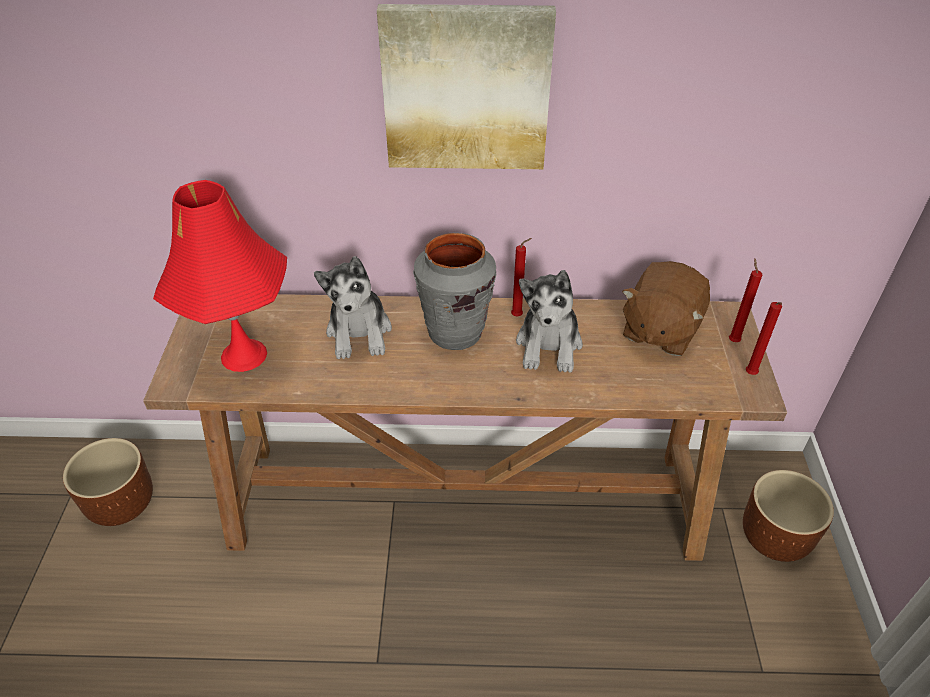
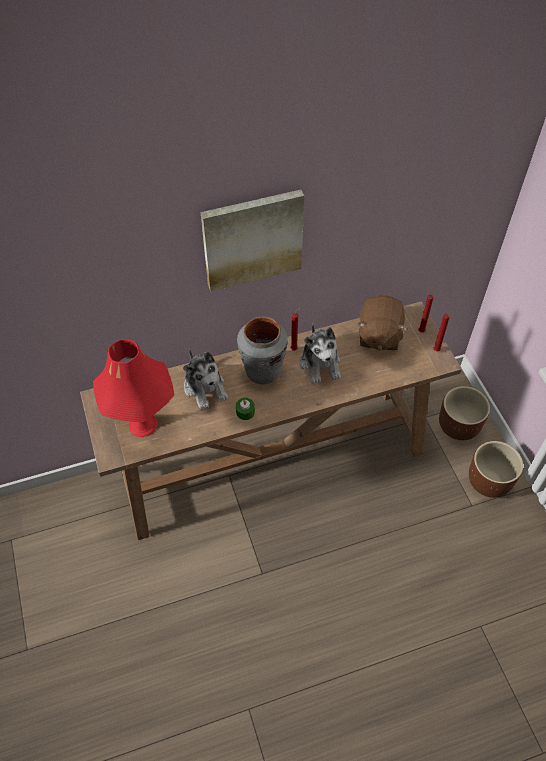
camera: 20 degrees left, 10 degrees up
(121, 505) = (51, 535): brown planter -> brown planter (488, 482)
(400, 379) = (245, 412): none -> green candle

